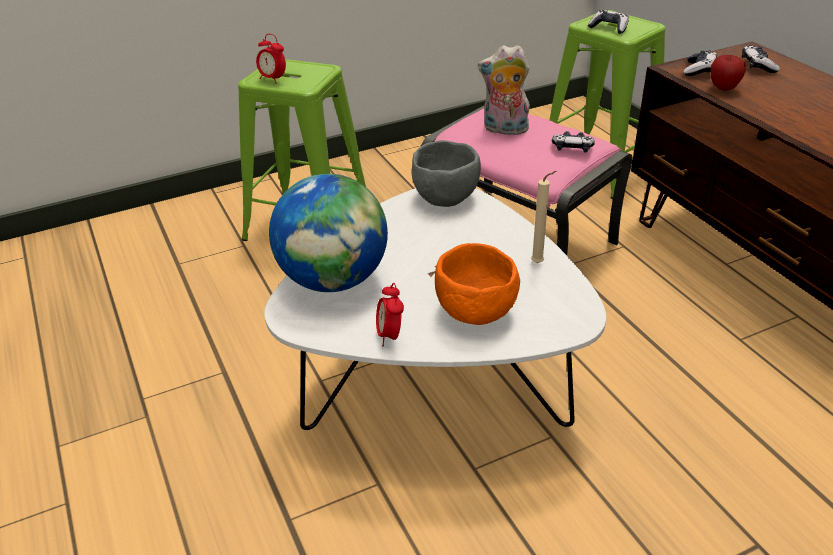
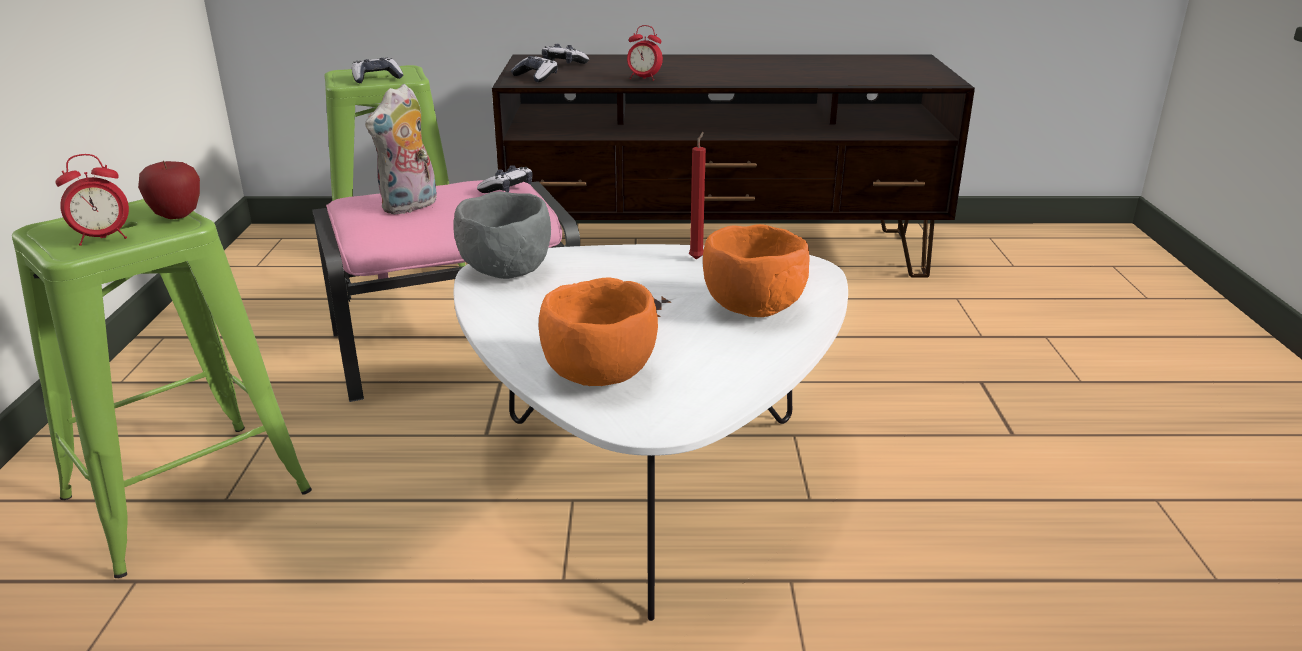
camera: 65 degrees left, 10 degrees down
(334, 280) = (601, 375): globe -> orange bowl
(390, 336) = (755, 364): alarm clock -> alarm clock (644, 79)
(539, 263) = (697, 258): beige candle -> red candle
(723, 88) = (585, 79): apple -> apple (177, 216)

